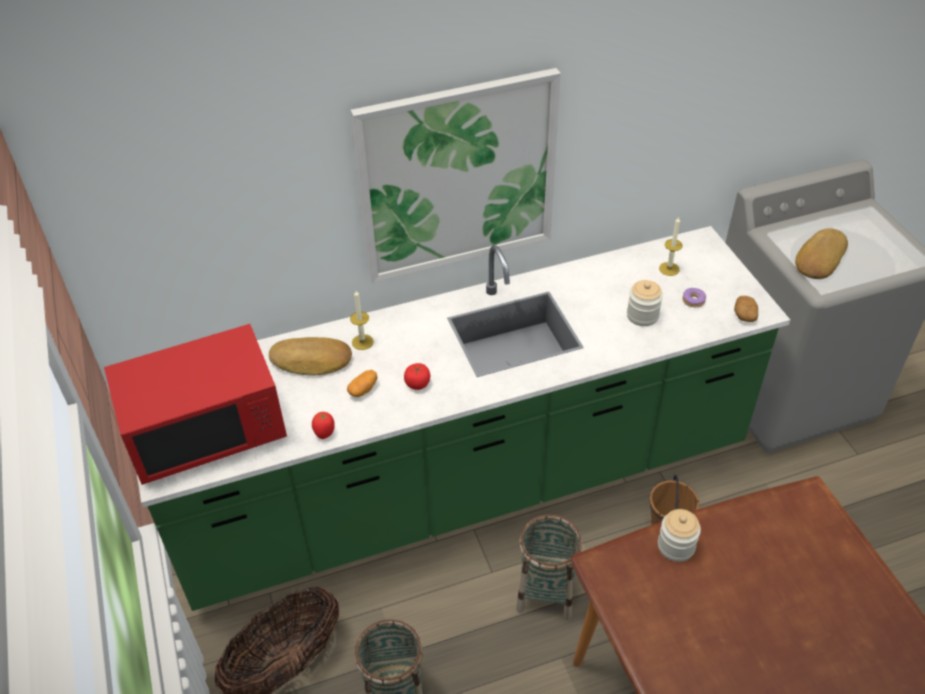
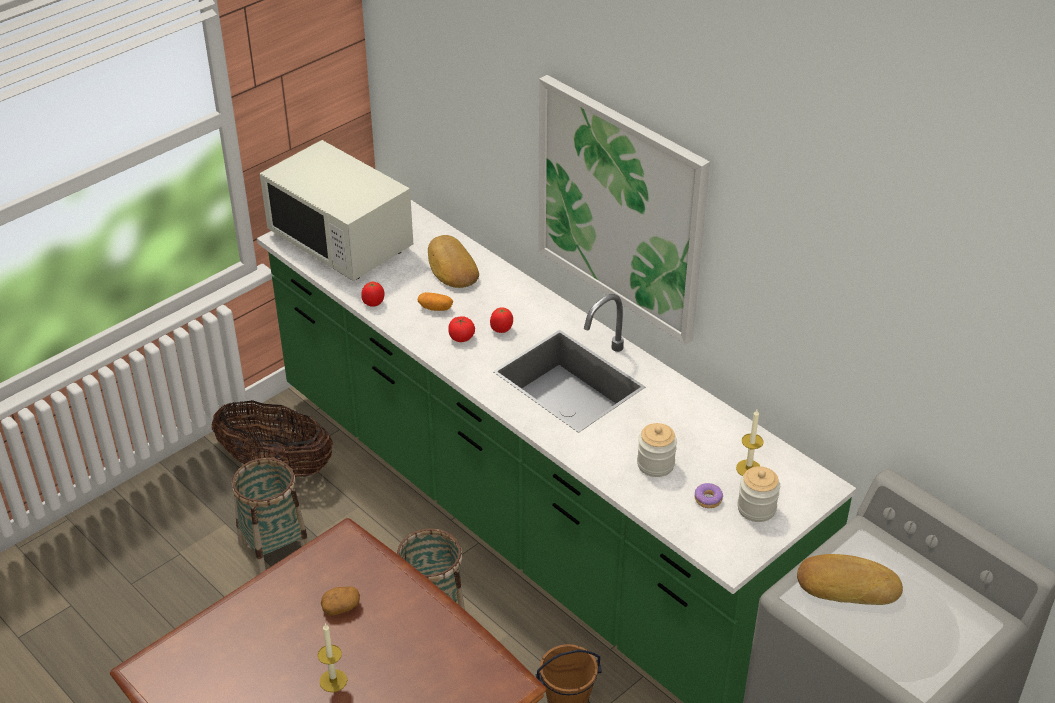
camera: 65 degrees right, 5 degrees down
(207, 431) = (341, 242): red microwave -> white microwave
(362, 342) = (493, 288): candle -> candle (333, 680)
(423, 354) = (501, 329): none -> tomato
(676, 546) = (392, 587): jar -> jar (756, 508)
(744, 315) = (713, 546): potato -> potato (341, 607)

